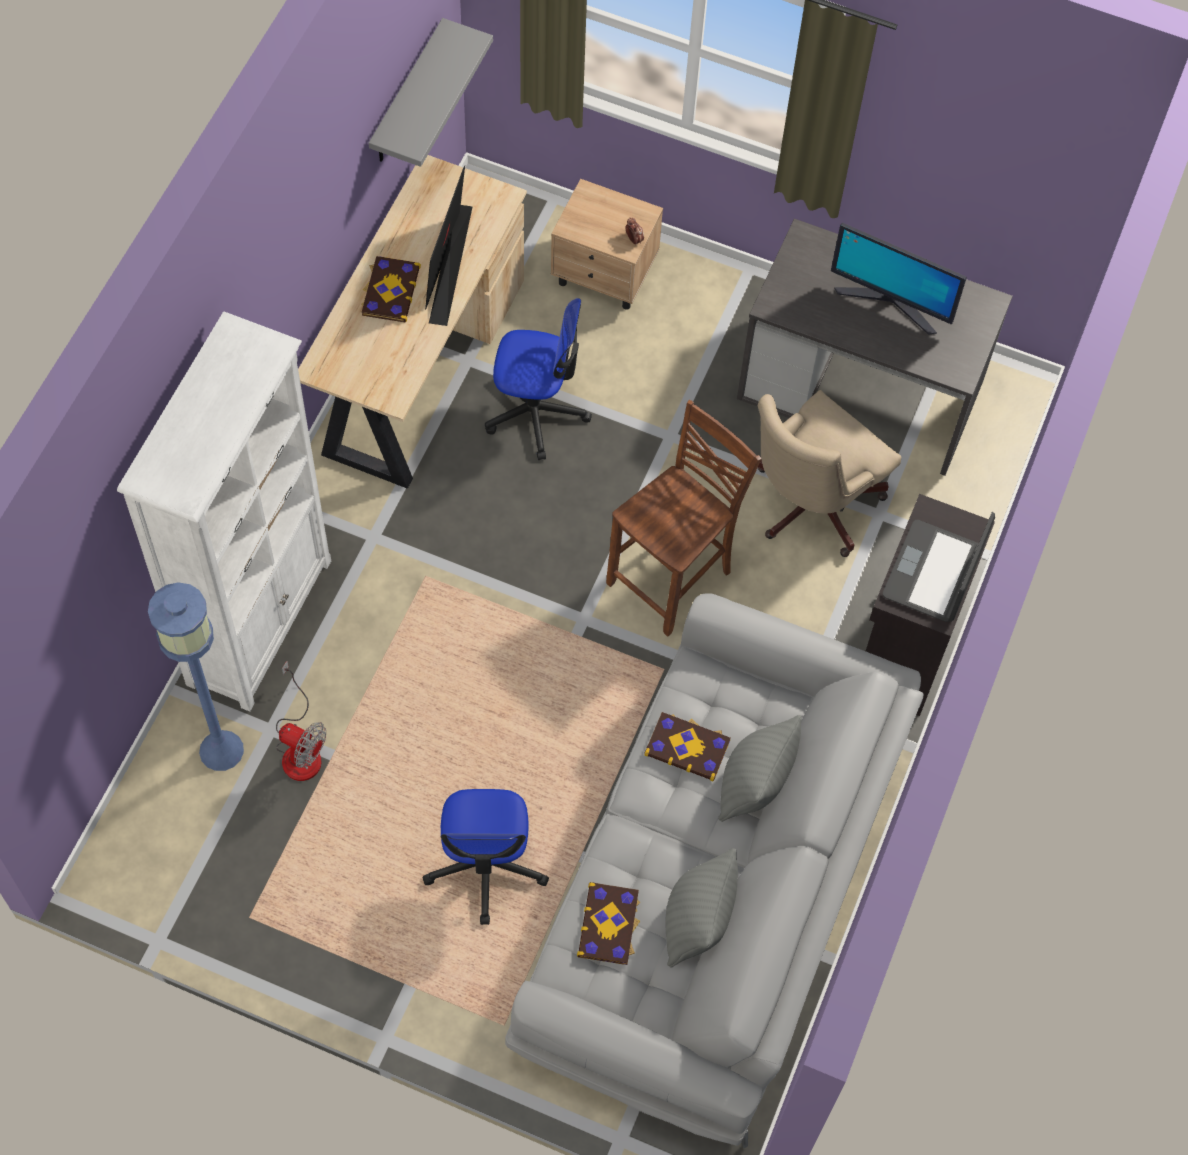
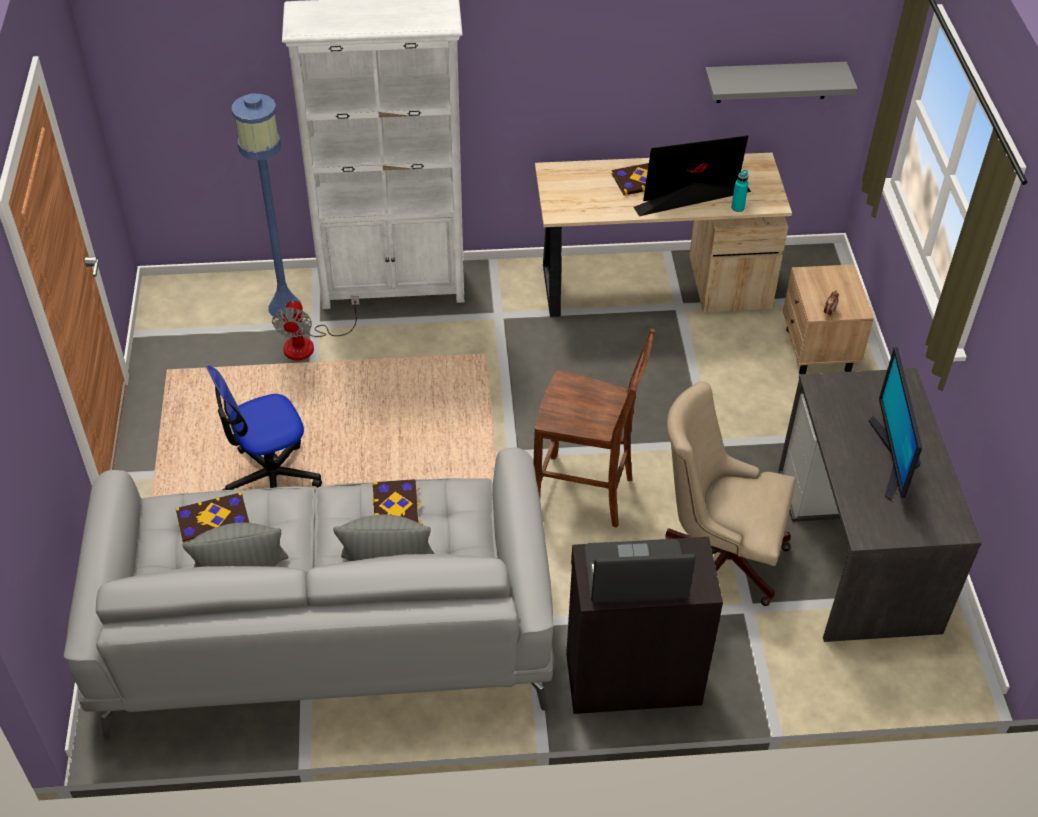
camera: 65 degrees right, 15 degrees down
(489, 232) = (737, 207): none -> turquoise bottle
(536, 411) = (667, 358): office chair -> none

